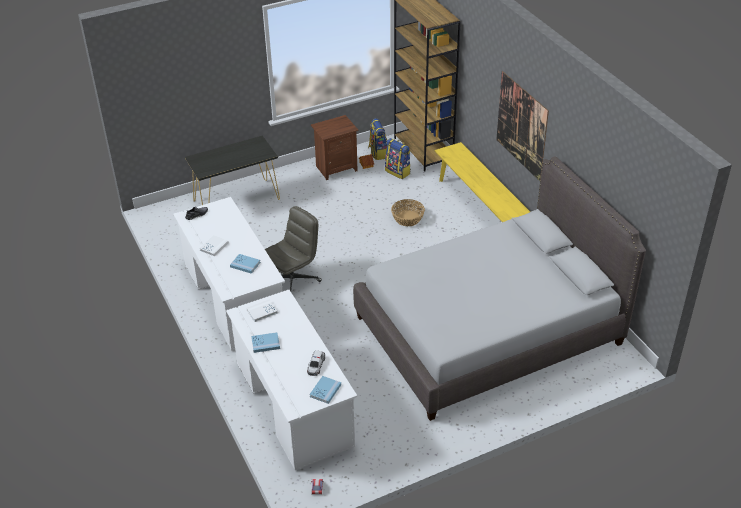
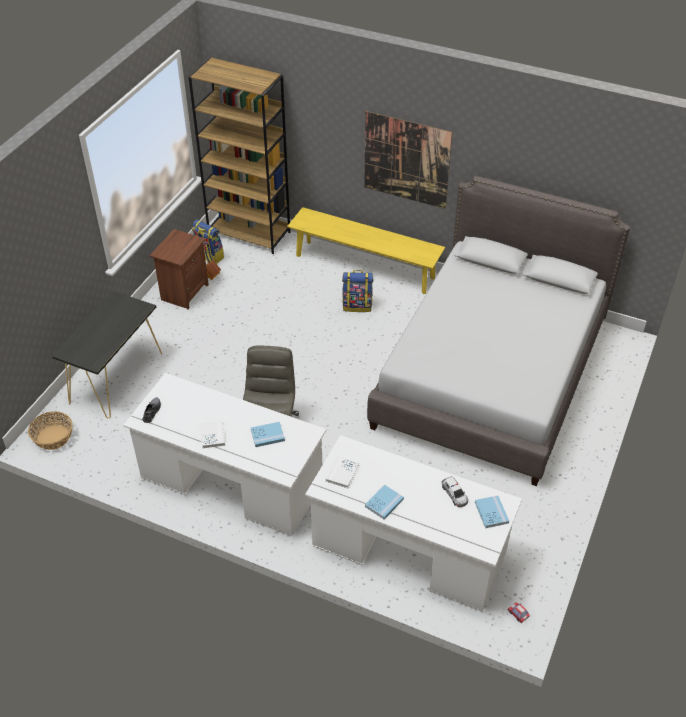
camera: 40 degrees left, 5 degrees up
(398, 172) = (249, 266): backpack -> backpack (357, 305)
(407, 218) = (308, 308): basket -> basket (53, 437)

